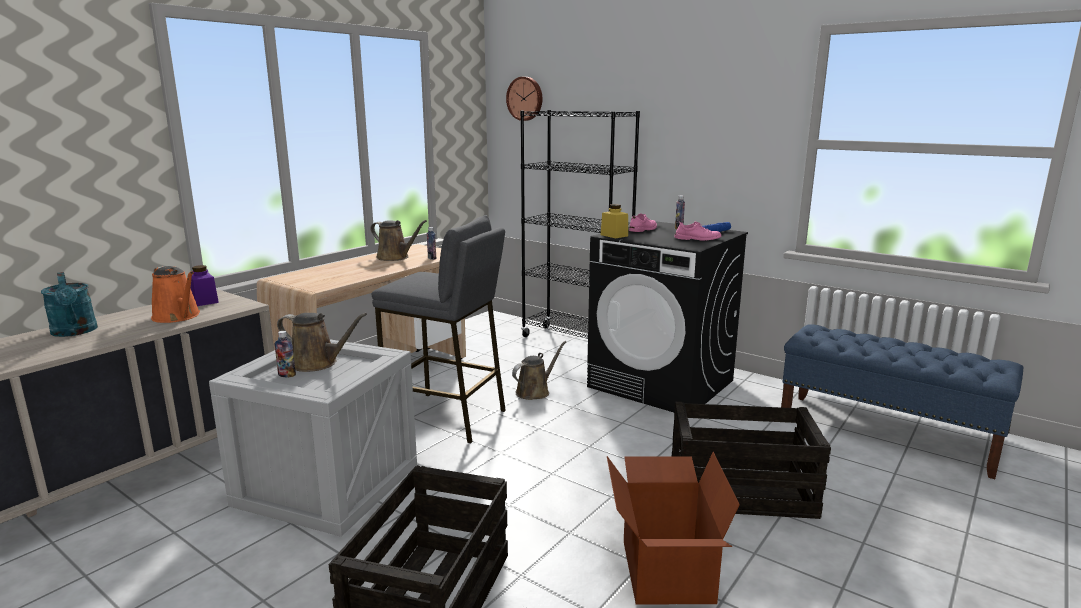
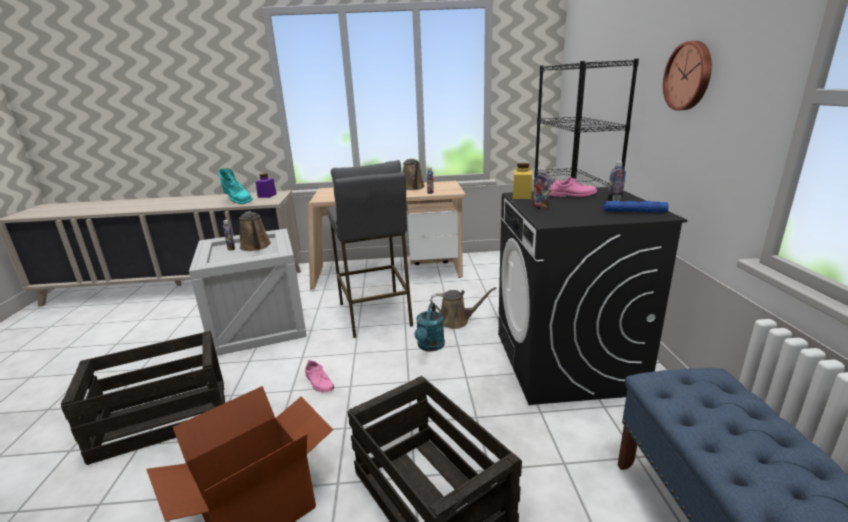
camera: 50 degrees right, 5 degrees up
(75, 332) = (196, 200): turquoise watering can -> turquoise watering can (430, 347)
(178, 317) = (237, 201): orange watering can -> turquoise boot
(525, 98) = (580, 53): wall clock -> wall clock (689, 76)
(655, 240) = (540, 207): none -> bottle
(697, 239) = (588, 215): pink shoe -> pink shoe (319, 382)

